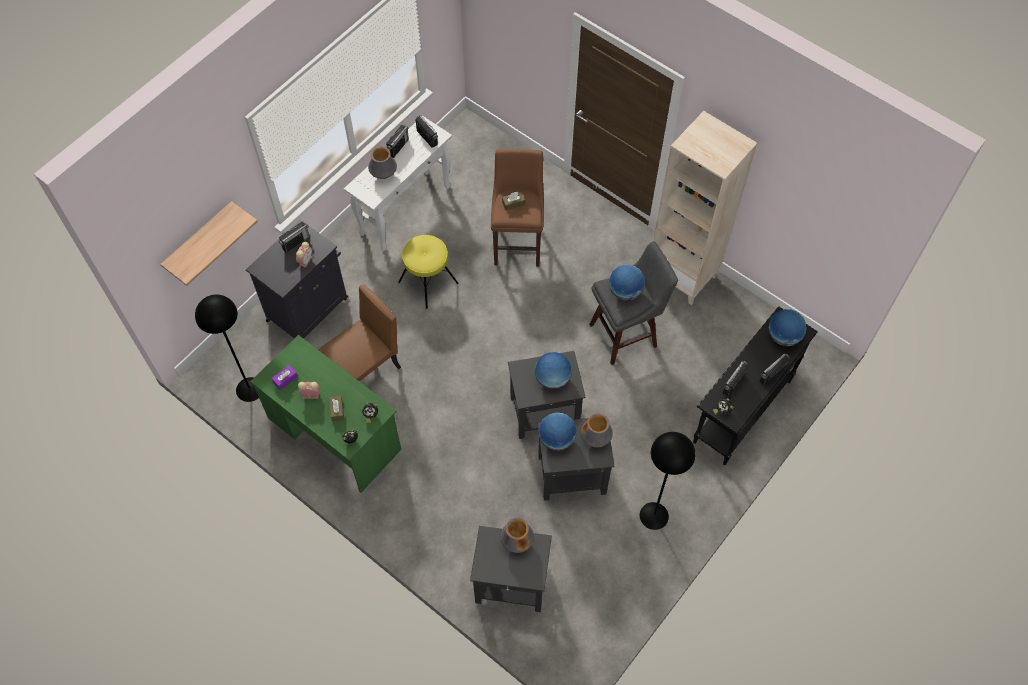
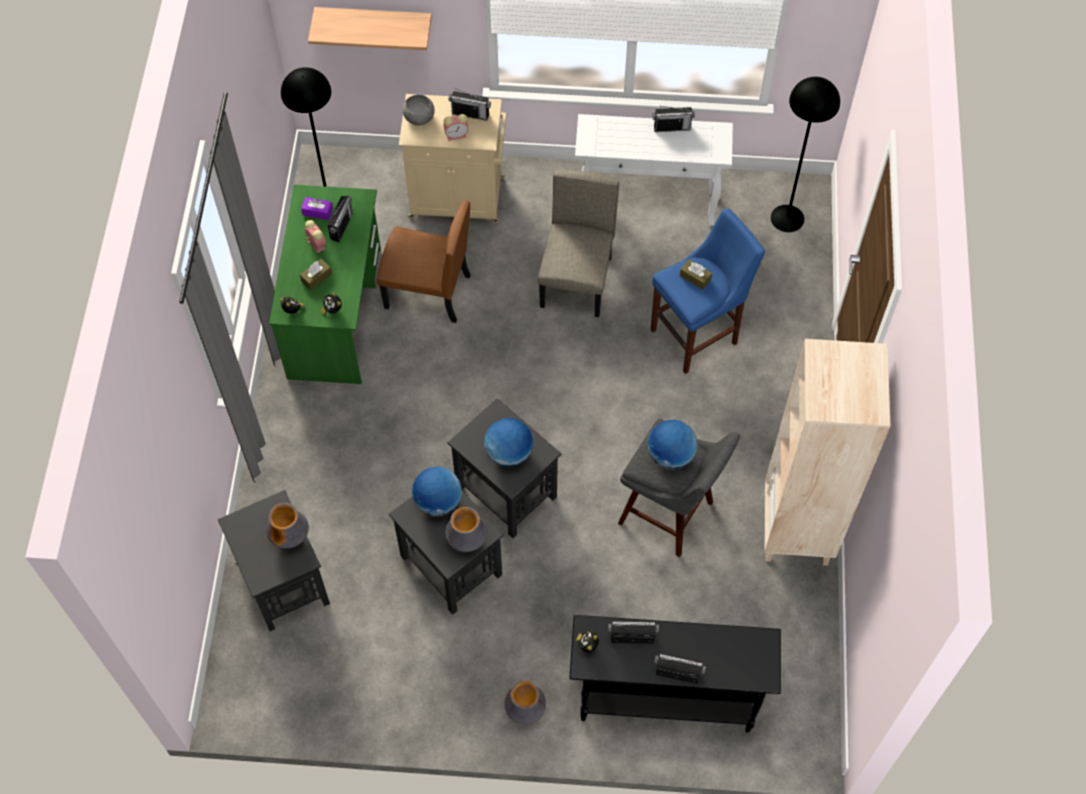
camera: 55 degrees right, 0 degrees up
(272, 273) = (419, 117): none -> grey bowl
(308, 308) = (459, 198): black cabinet -> beige cabinet
(383, 175) = (625, 137): vase -> vase (525, 709)
(427, 137) = (707, 145): radio -> radio (341, 226)
(428, 282) = (577, 282): yellow stool -> beige chair
(518, 243) = (698, 335): brown stool -> blue stool
(653, 515) = (461, 679): black floor lamp -> black floor lamp (787, 218)
(783, 336) = (741, 657): globe -> none

